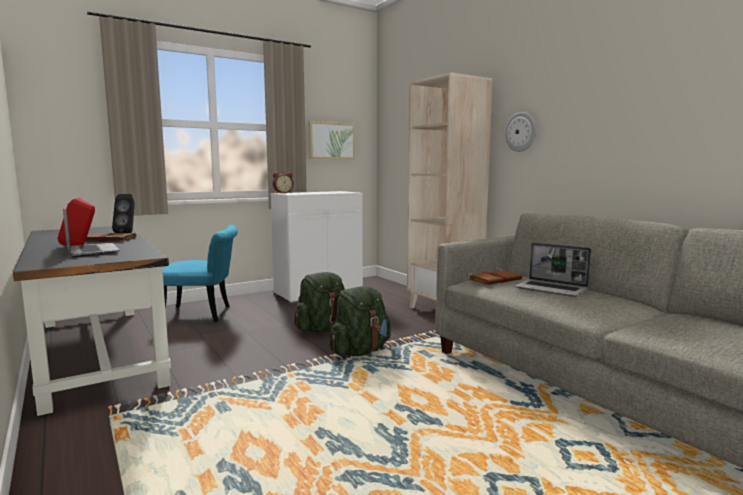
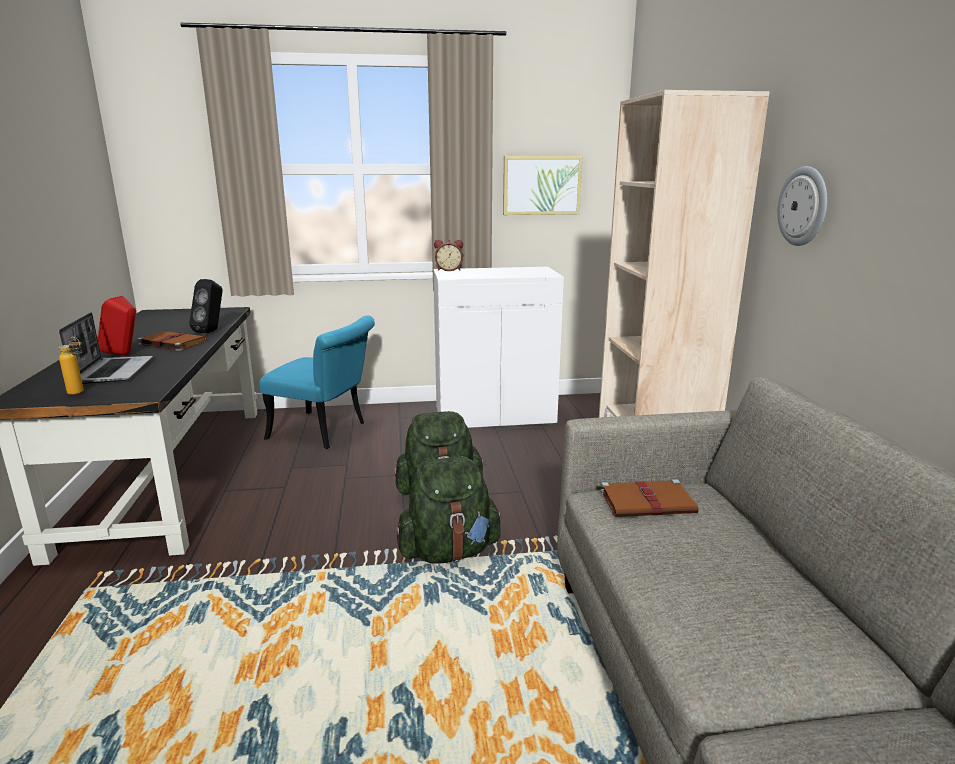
camera: 25 degrees right, 10 degrees up
(90, 259) = (80, 393): none -> bottle
(552, 289) = (719, 563): laptop -> none

